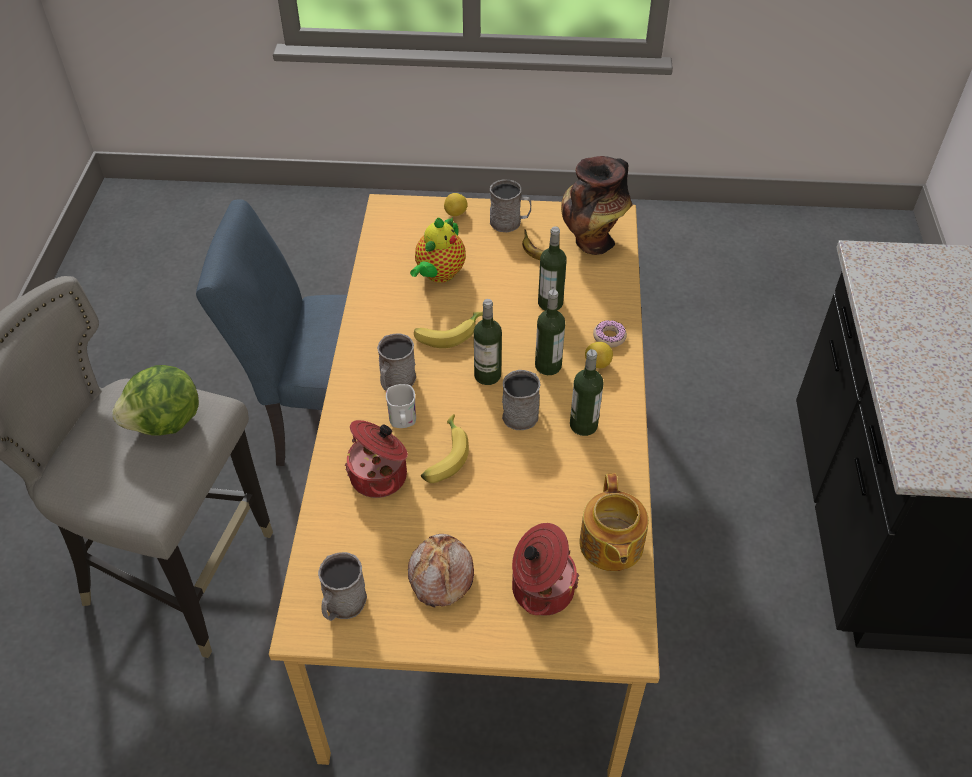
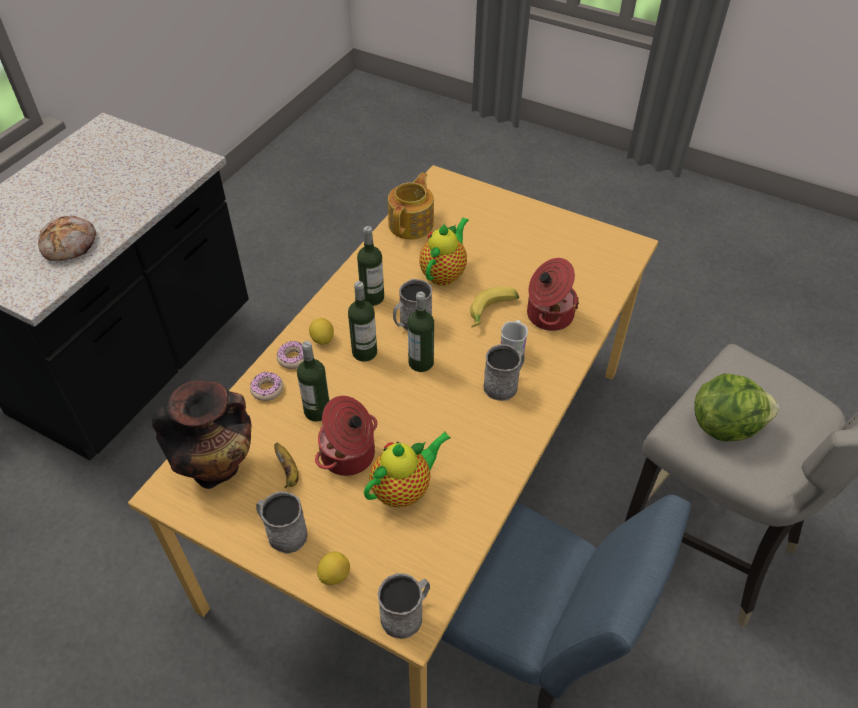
camera: 155 degrees left, 0 degrees up
(342, 605) = (603, 248): grey mug -> grey mug (406, 614)
(440, 576) = (532, 243): bread -> bread (70, 245)
(448, 333) = (432, 415): banana -> none
(525, 486) = (444, 273): none -> teapot
(540, 589) = (472, 217): cooking pot -> cooking pot (349, 455)
(607, 304) = (267, 389): none -> donut

